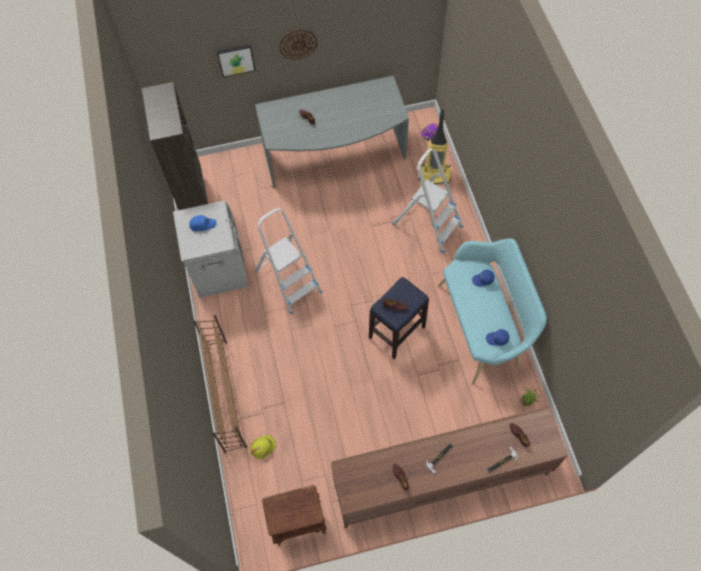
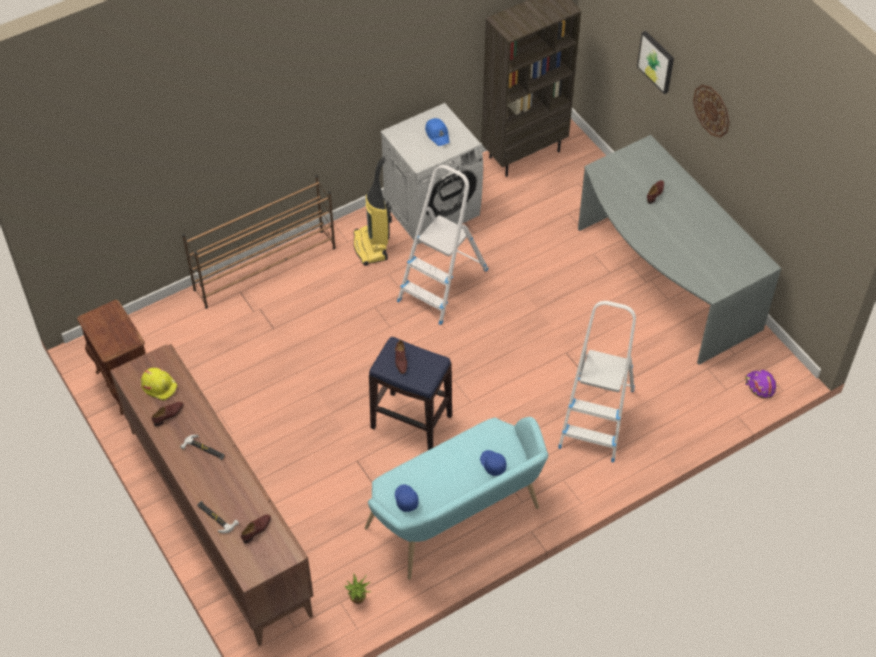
camera: 70 degrees right, 10 degrees down
(263, 447) = (211, 323): yellow hard hat -> yellow hard hat (159, 386)
(435, 174) = (689, 407): vacuum cleaner -> vacuum cleaner (372, 247)

